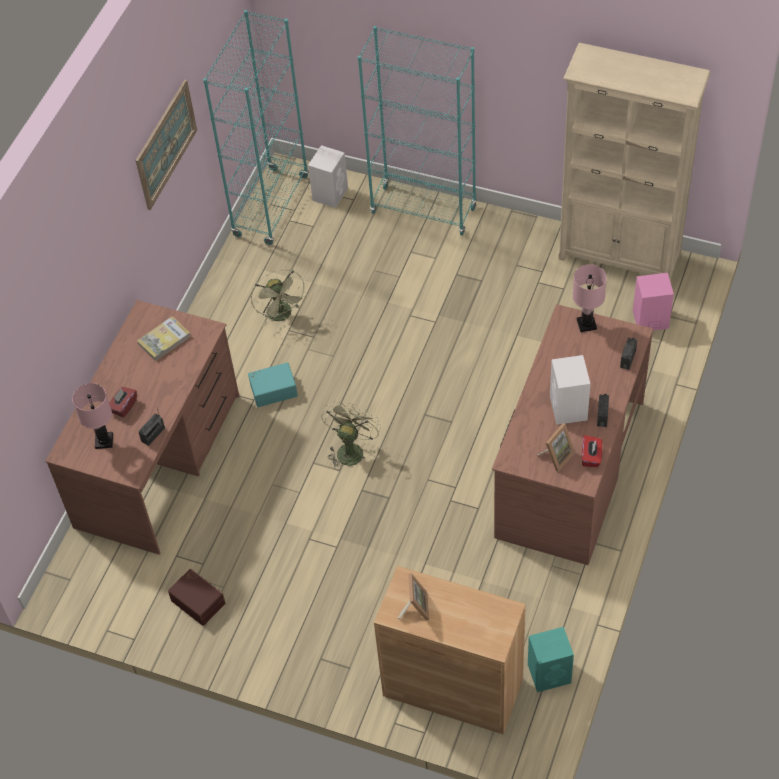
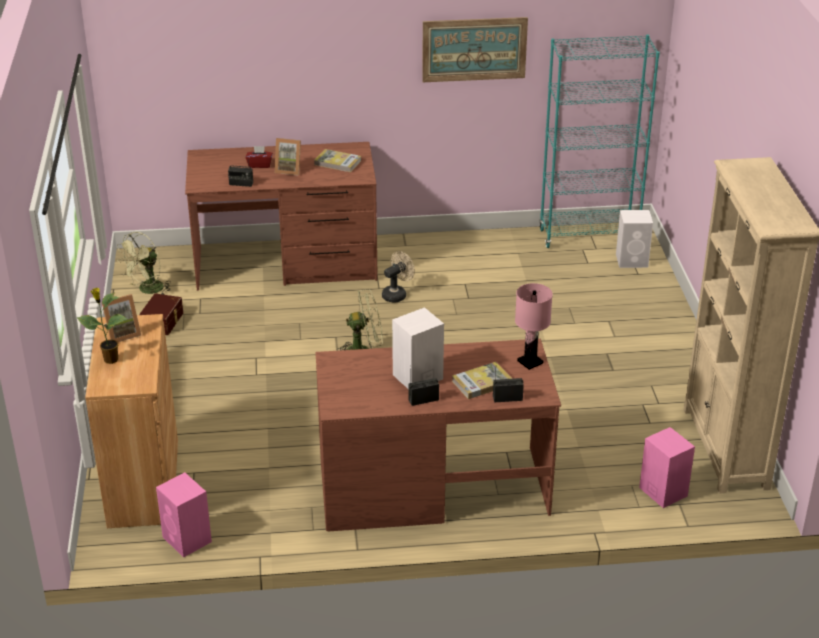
camera: 60 degrees right, 20 degrees down
(104, 441) = (221, 166): pink table lamp -> none
(273, 389) = (397, 294): turquoise storage box -> beige fan
(282, 315) = (477, 276): green fan -> green fan (147, 290)
(424, 210) = (663, 314): turquoise bookcase -> none
(454, 628) = (110, 360): none -> potted plant
(550, 673) = (187, 540): turquoise speaker -> pink speaker
(556, 456) = (354, 384): picture frame -> picture frame (289, 170)
(591, 457) = (368, 405): red tissue box -> none
(598, 367) = (482, 383): none -> book

